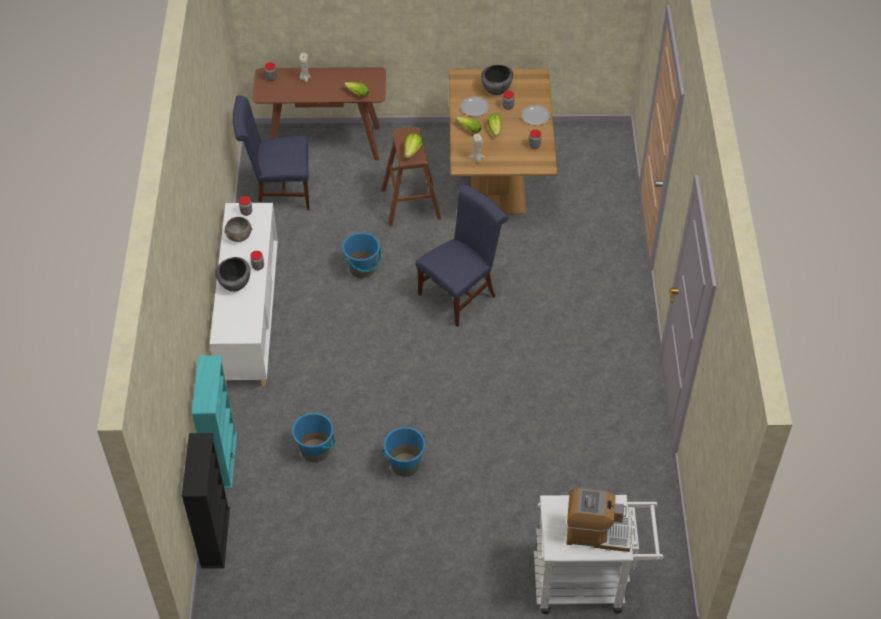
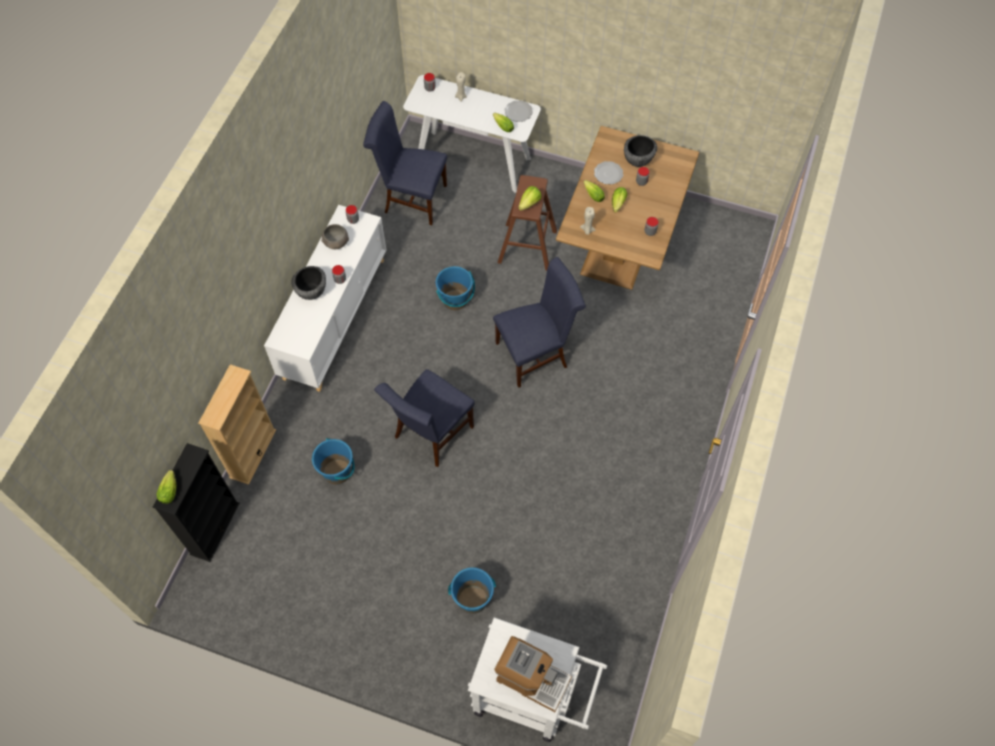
camera: 20 degrees right, 10 degrees up
(191, 476) = (170, 489): none -> lettuce
(223, 460) = (252, 453): turquoise bookcase -> beige bookcase
(324, 143) = (473, 161): brown console table -> white console table
(392, 392) = (430, 435): none -> blue chair
(405, 464) = (411, 514): blue bucket -> blue bucket (472, 599)
(536, 116) = (664, 200): plate -> plate (519, 112)

